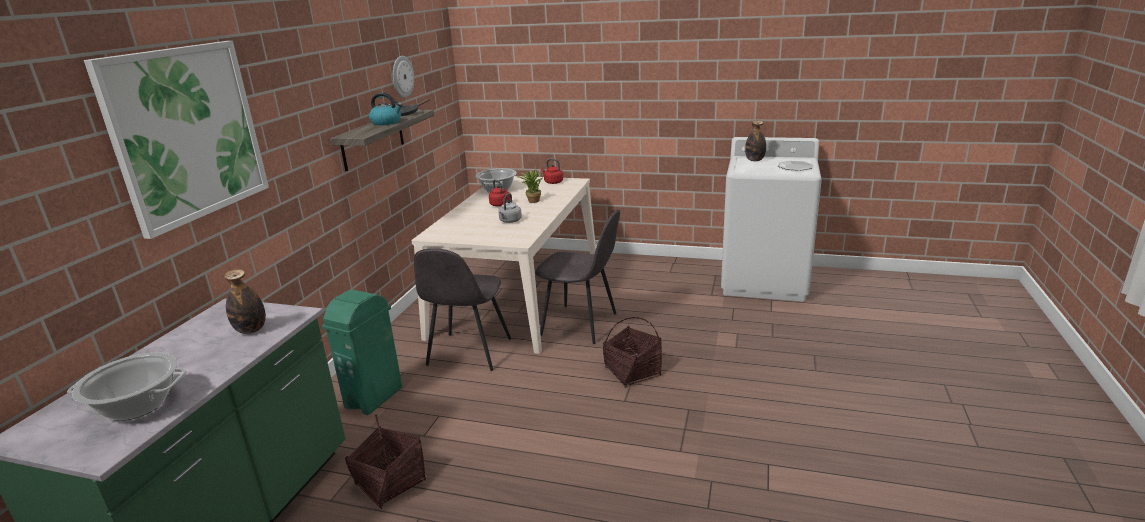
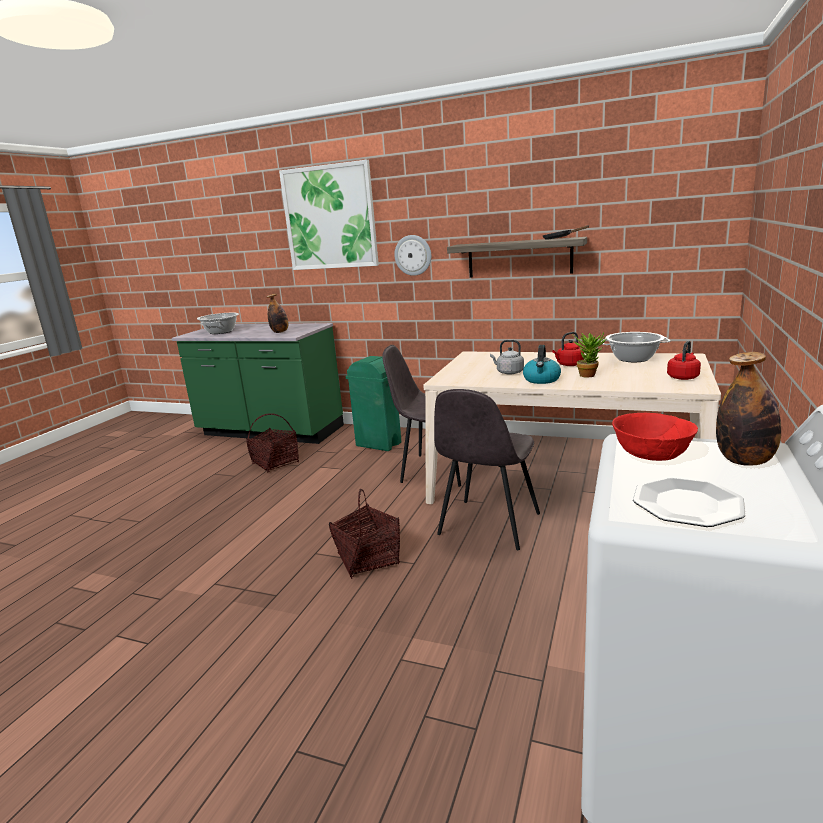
camera: 95 degrees right, 5 degrees down
(387, 122) = (514, 241): kettle -> kettle (542, 380)
(402, 76) = (595, 199): wall clock -> wall clock (413, 255)
(755, 168) = (652, 456): none -> red bowl

